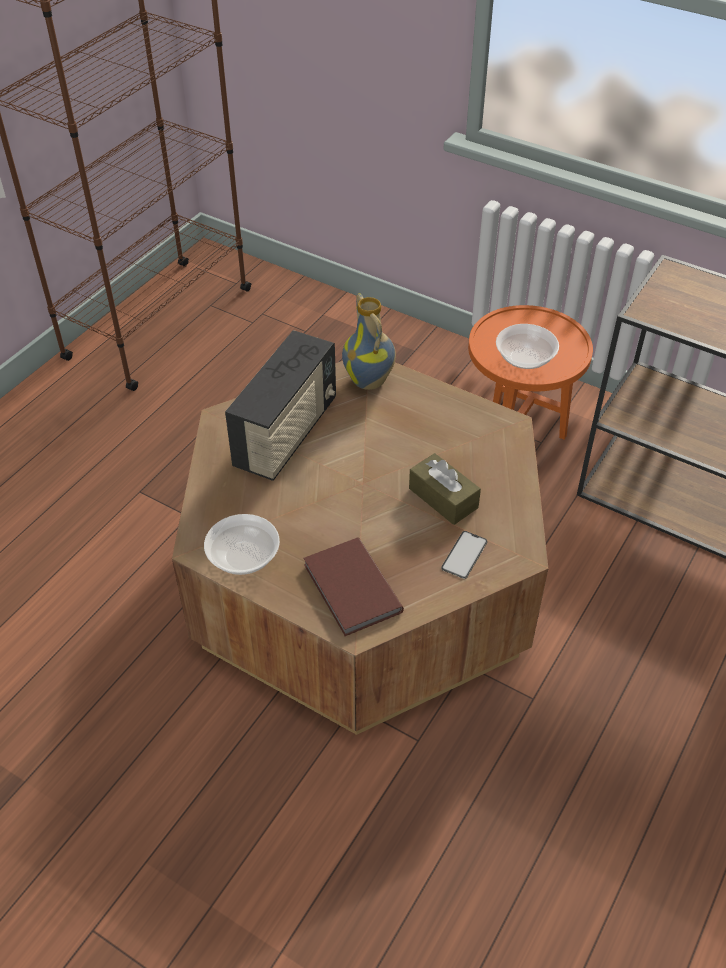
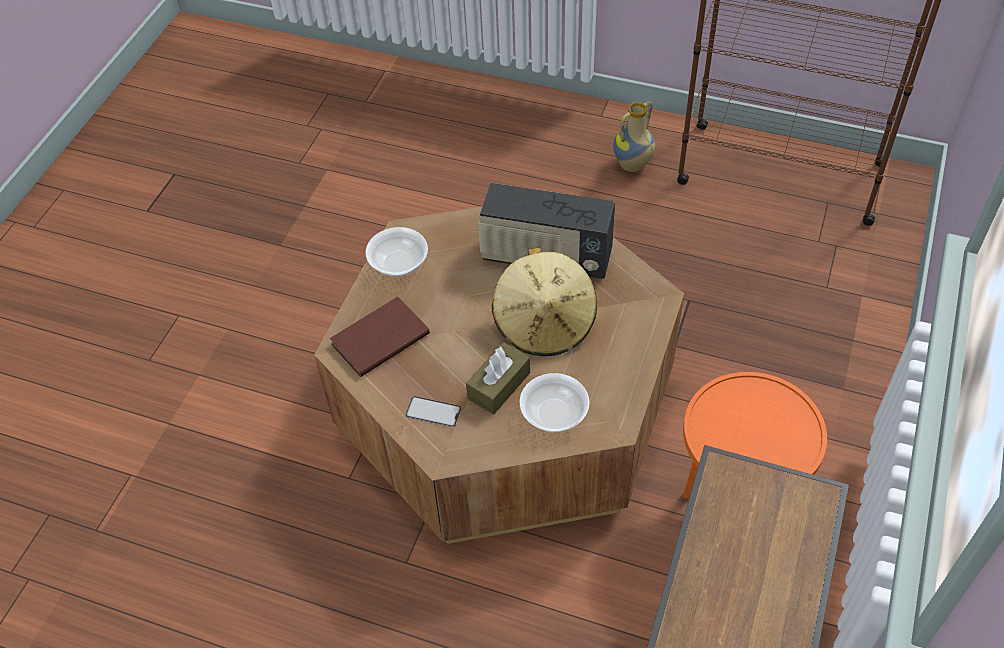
camera: 80 degrees right, 5 degrees up
(370, 381) = (639, 302): vase -> vase (633, 166)
(374, 450) = (545, 323): none -> beige hat
(524, 358) = (724, 426): bowl -> bowl (554, 413)

